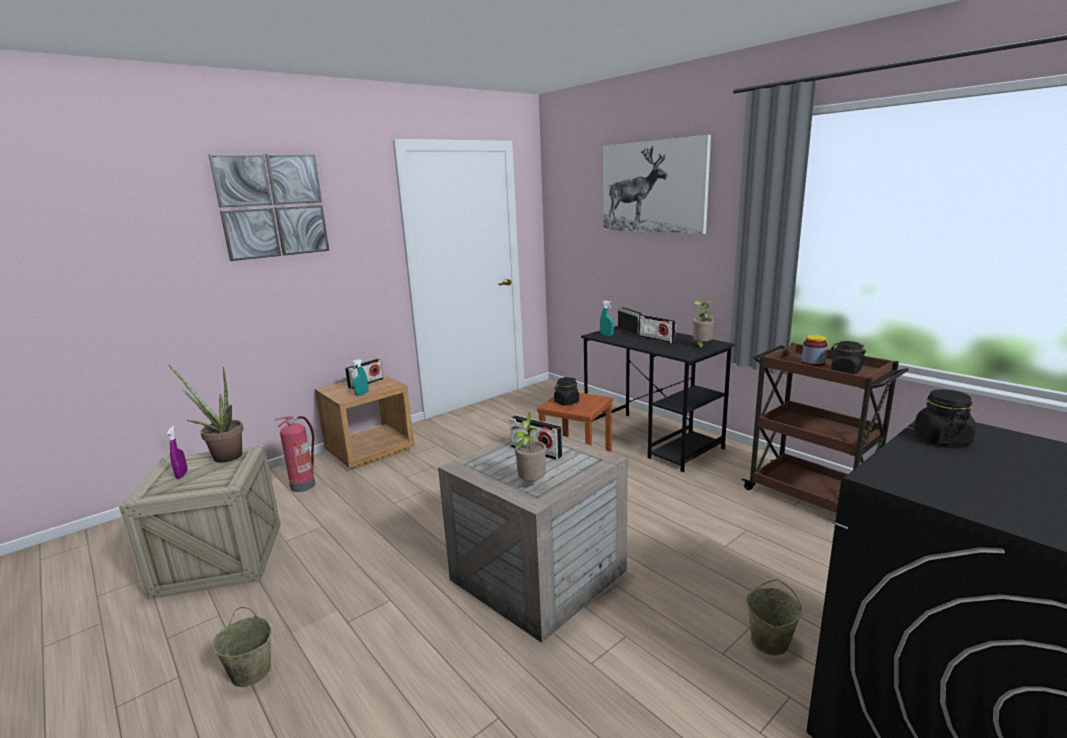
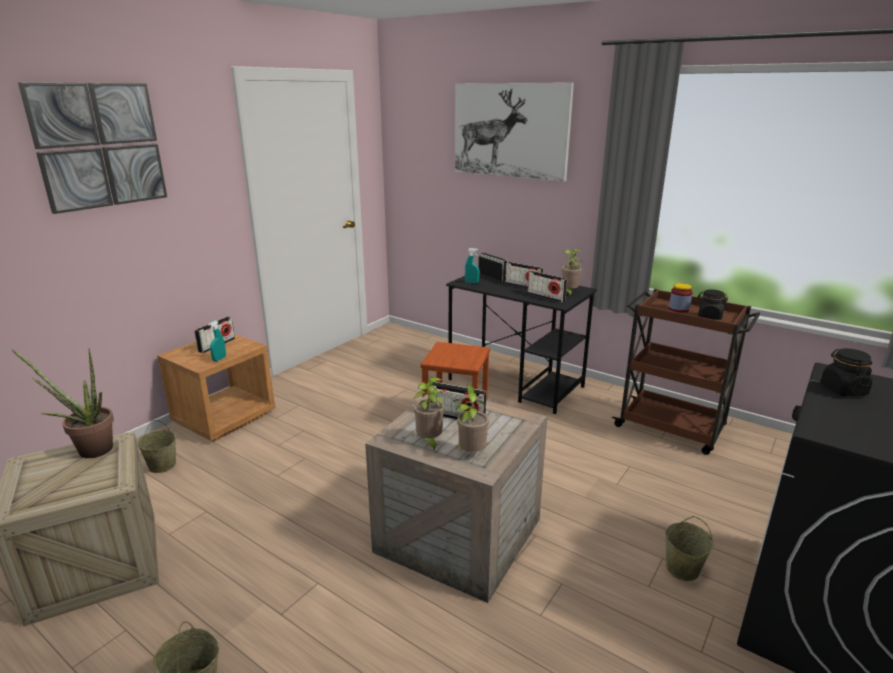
camera: 15 degrees left, 5 degrees up
(182, 474) = (48, 478): purple spray bottle -> none
(303, 485) = (162, 465): fire extinguisher -> beige bucket
(497, 471) = (429, 442): none -> potted plant
(566, 402) = (447, 355): black jar -> none
(674, 349) = (546, 297): none -> radio

